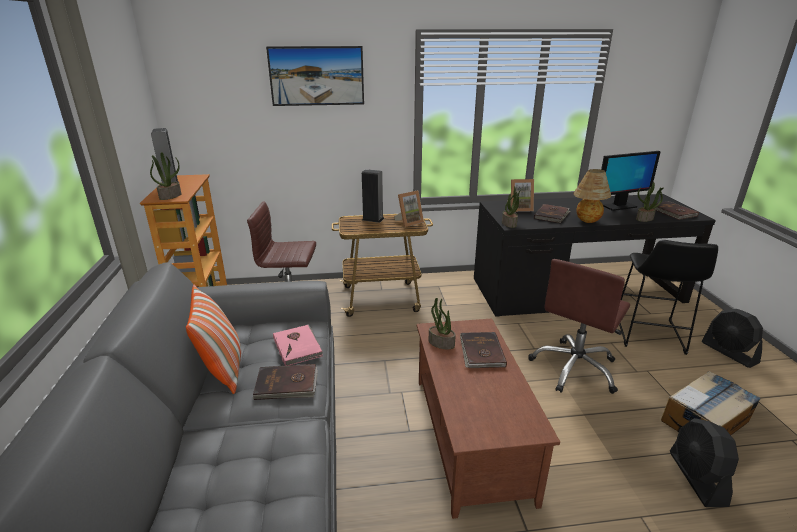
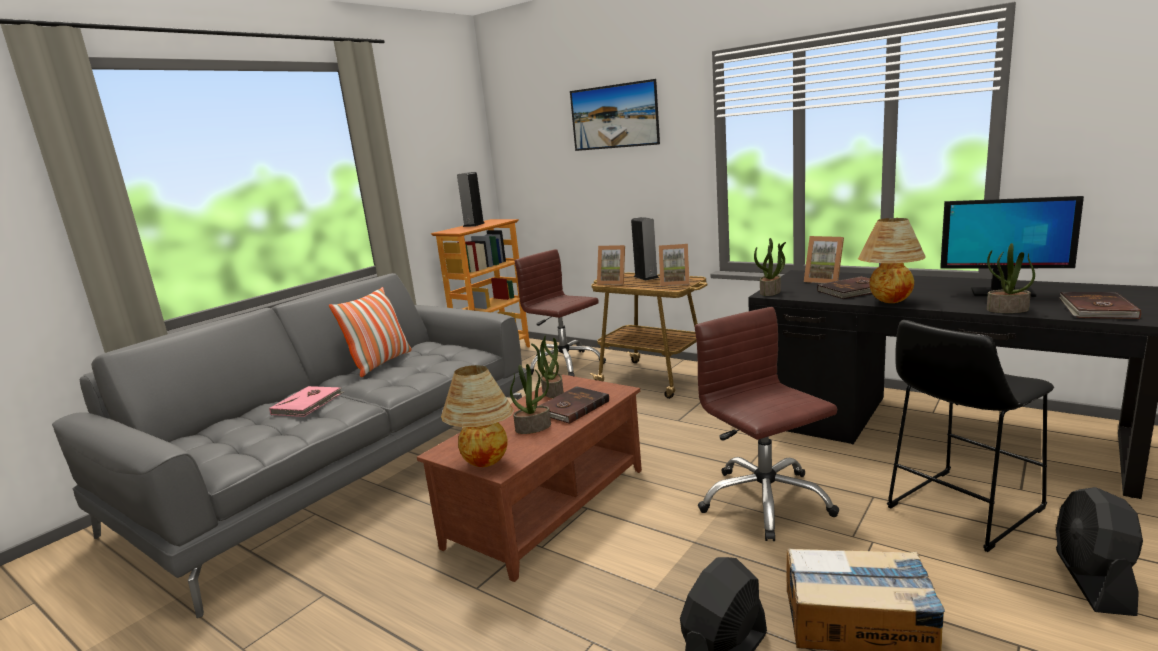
camera: 45 degrees right, 10 degrees down
(170, 196) = (457, 230): potted plant -> potted plant (533, 427)
(286, 385) = (393, 381): brown book -> none
(298, 346) = (442, 363): pink book -> pink book (308, 404)
(357, 228) = (613, 282): none -> picture frame
(518, 430) = (484, 463): none -> table lamp
(575, 368) = (764, 501): brown office chair -> brown office chair turned 75 degrees clockwise

